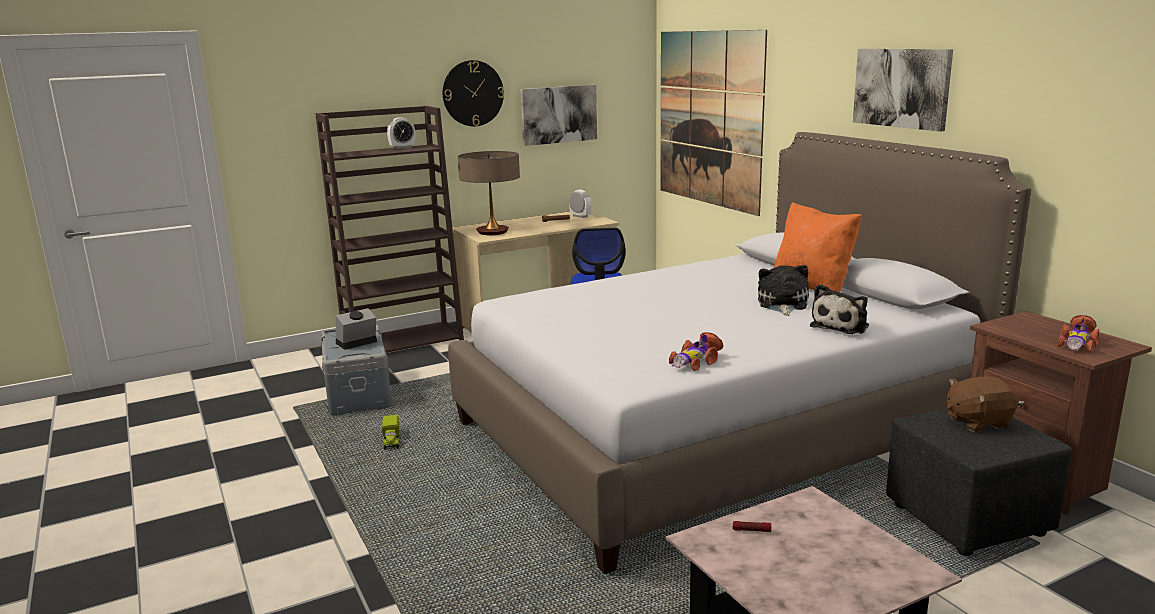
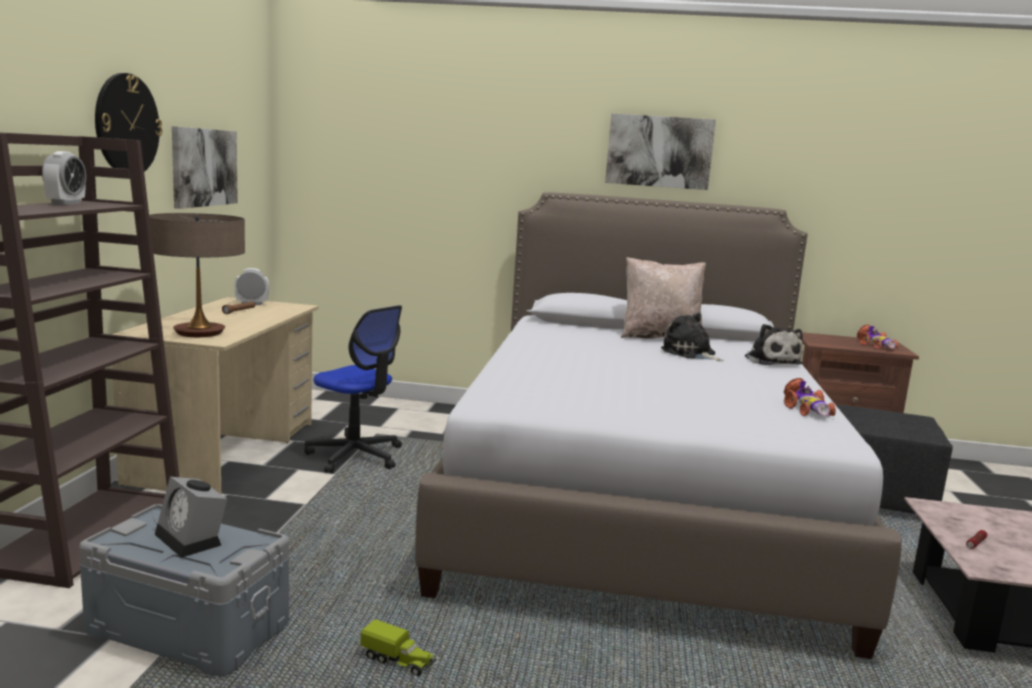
camera: 55 degrees left, 5 degrees down
(356, 343) = (192, 539): alarm clock -> alarm clock turned 45 degrees counterclockwise
(709, 119) = (379, 181): picture -> none
(812, 287) = (660, 337): orange pillow -> beige pillow
(977, 422) = (878, 416): brown plush toy -> none

